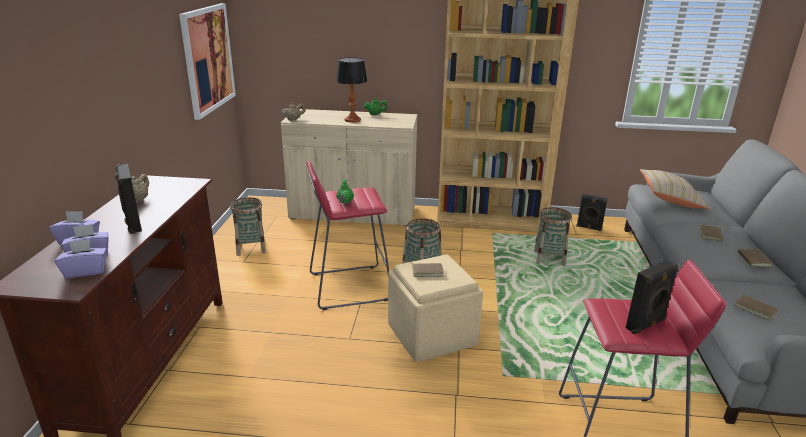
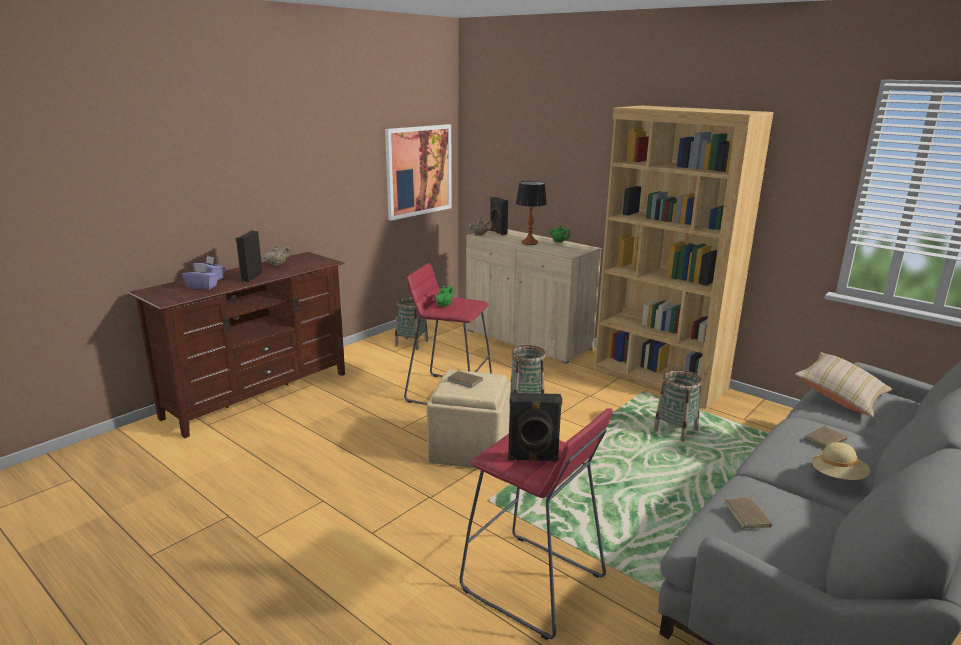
camera: 35 degrees right, 5 degrees down
(86, 271) = (186, 294): purple tissue box -> none
(589, 228) = (770, 418): black speaker -> black speaker (497, 232)
(752, 259) = (838, 477): brown book -> beige hat

